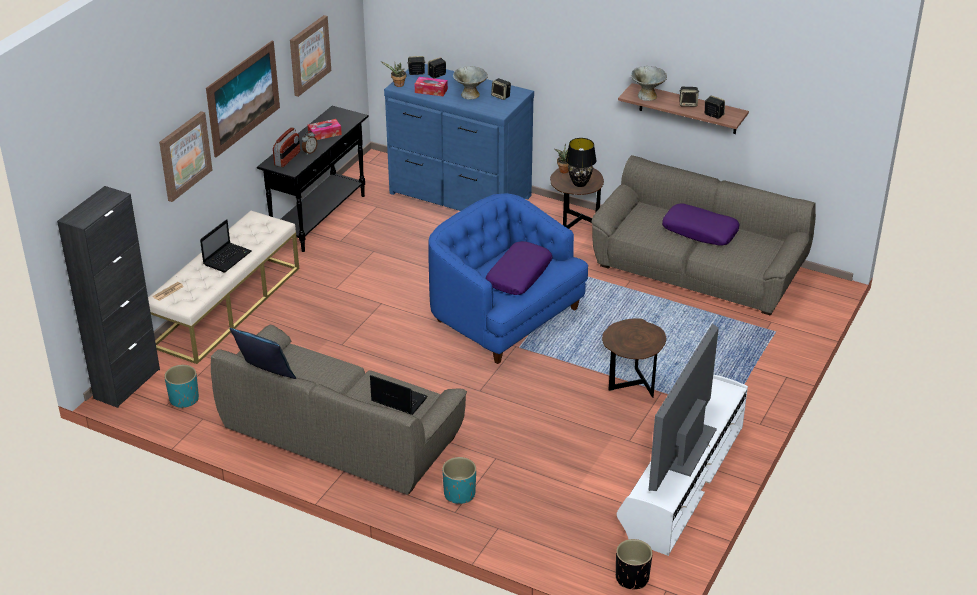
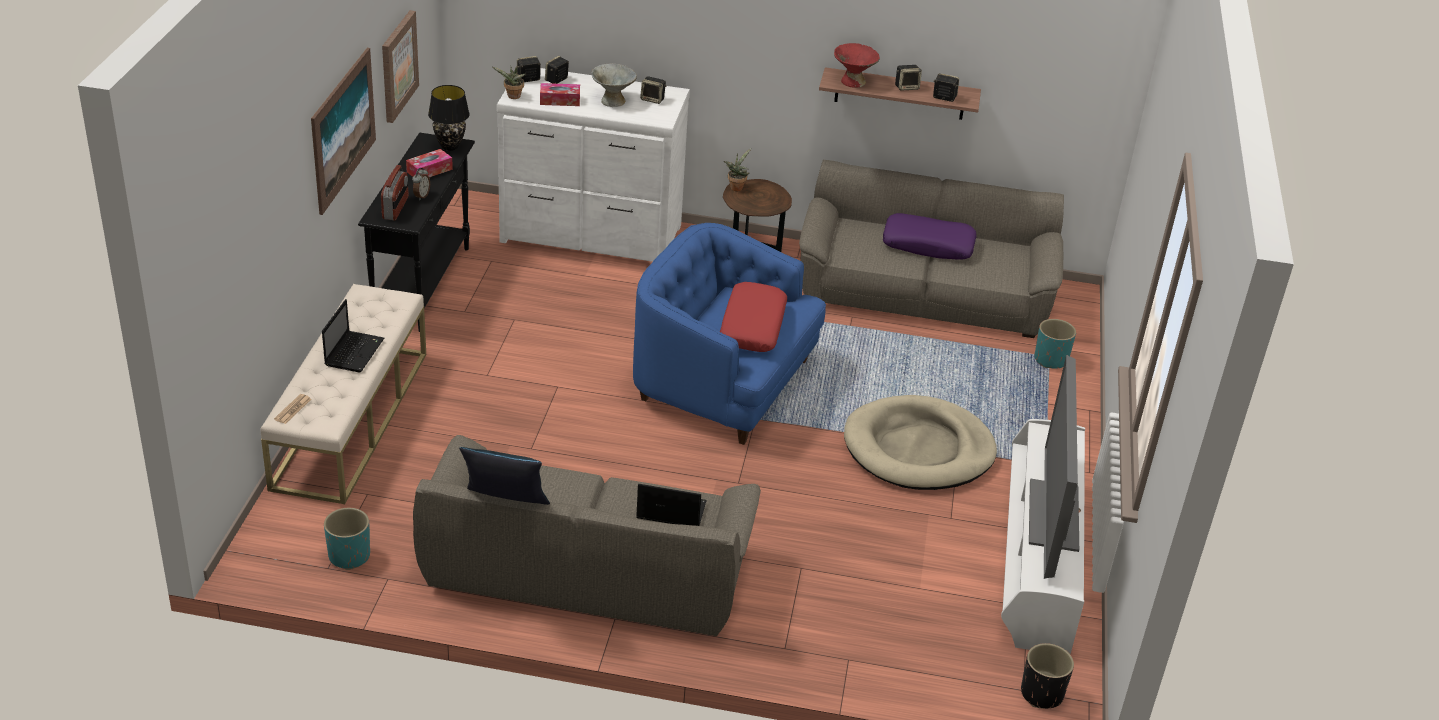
camera: 20 degrees left, 0 degrees up
(127, 383) = (257, 547): black cabinet -> none
(184, 155) = (293, 216): picture -> none
(459, 196) = (591, 235): blue dresser -> white dresser
(459, 494) = (778, 623): turquoise planter -> turquoise planter (1050, 360)
(518, 275) = (752, 326): purple pillow -> red pillow
(580, 183) = (764, 202): black table lamp -> black table lamp (450, 146)
(630, 386) = (918, 449): brown side table -> beige dog bed
(647, 96) = (853, 82): grey bowl -> red bowl

